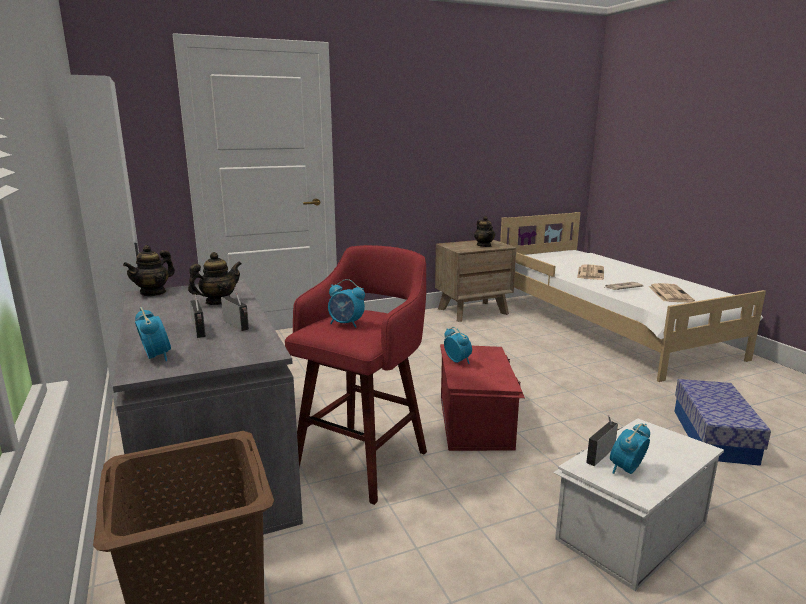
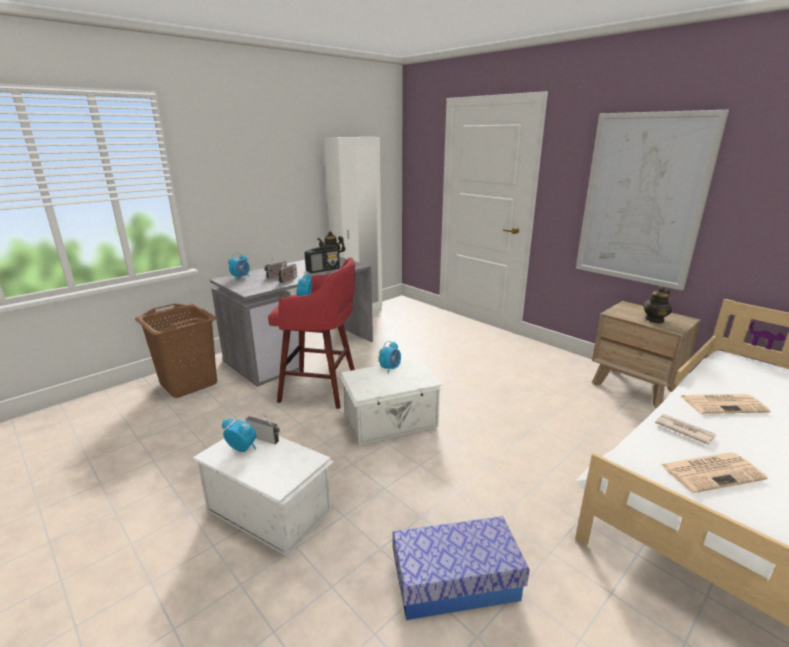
camera: 70 degrees right, 5 degrees up
(218, 302) = (323, 270): teapot -> radio
(435, 150) = (642, 200): none -> picture
(476, 422) = (392, 422): red storage box -> white storage box

